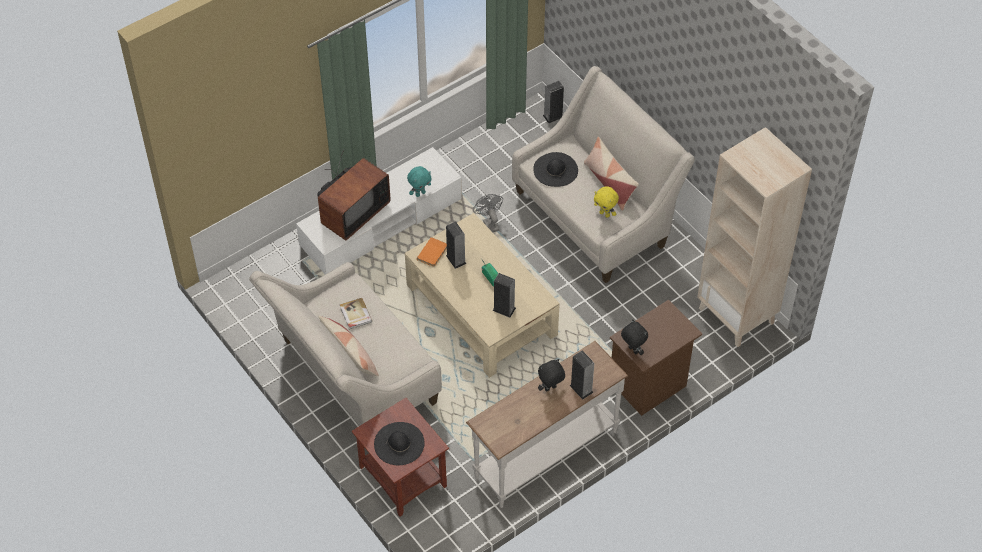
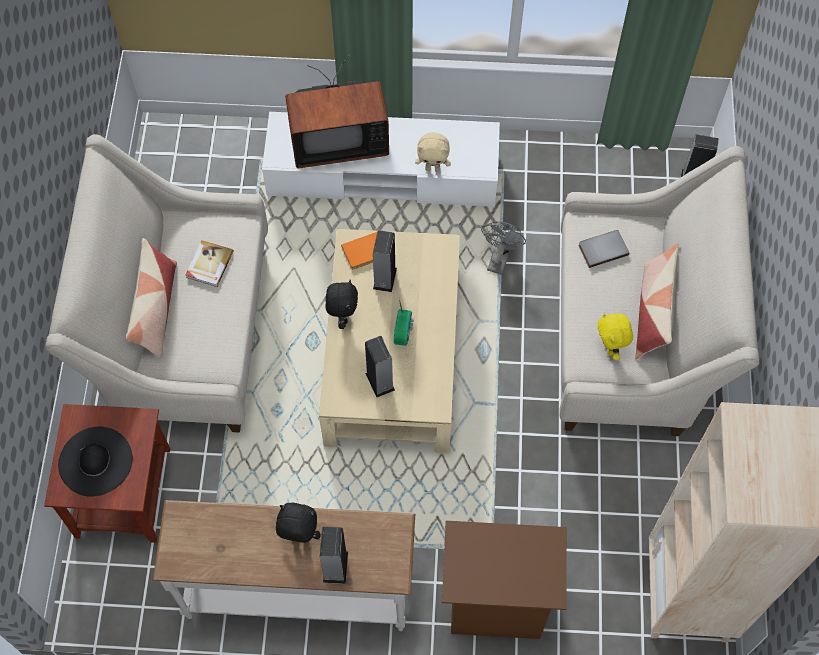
camera: 40 degrees right, 10 degrees up
(420, 193) = (433, 168): turquoise plush toy -> beige plush toy
(555, 169) = (602, 248): black hat -> grey book
(632, 350) = (455, 561): black plush toy -> black plush toy (342, 317)

